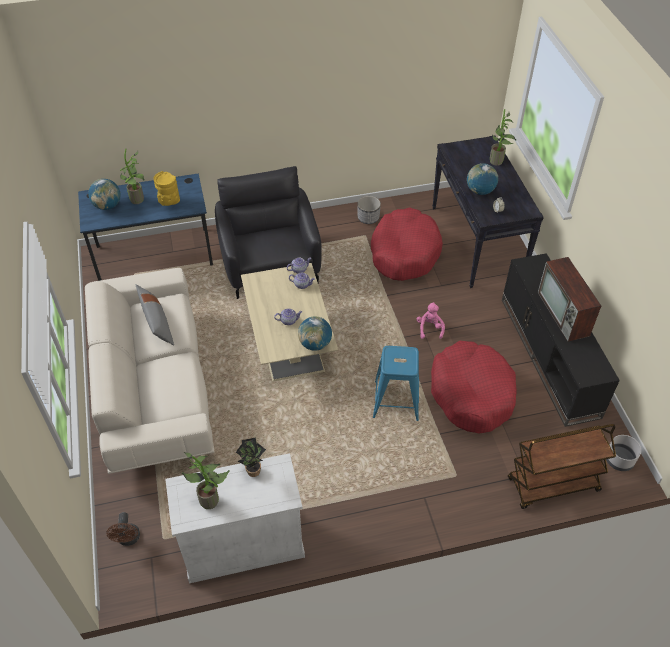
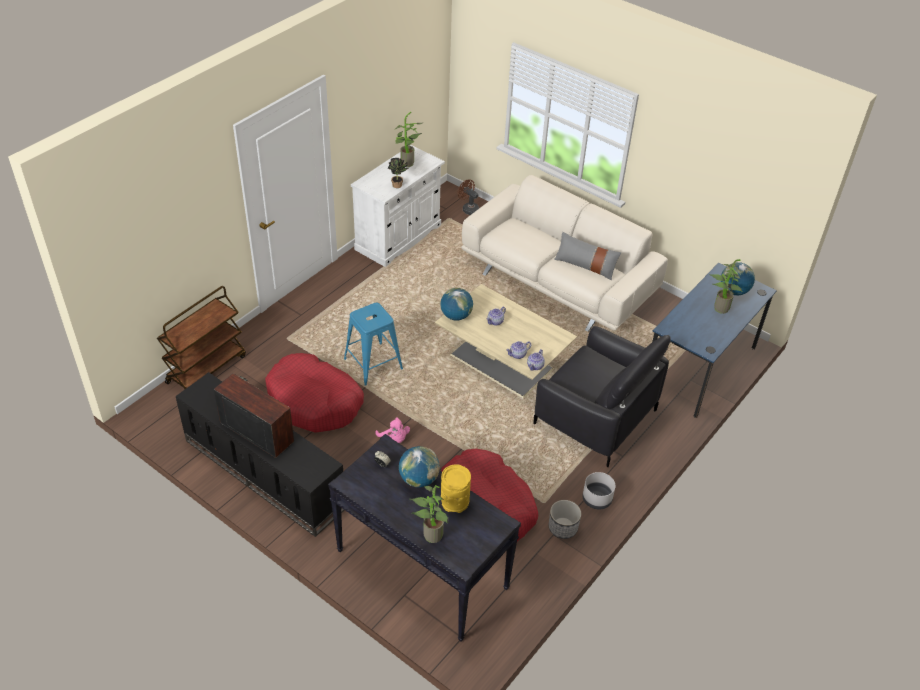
camera: 140 degrees right, 5 degrees down
(169, 201) = (695, 321): yellow vase -> yellow vase (455, 501)
(619, 460) = (157, 414): grey planter -> grey planter (596, 498)

